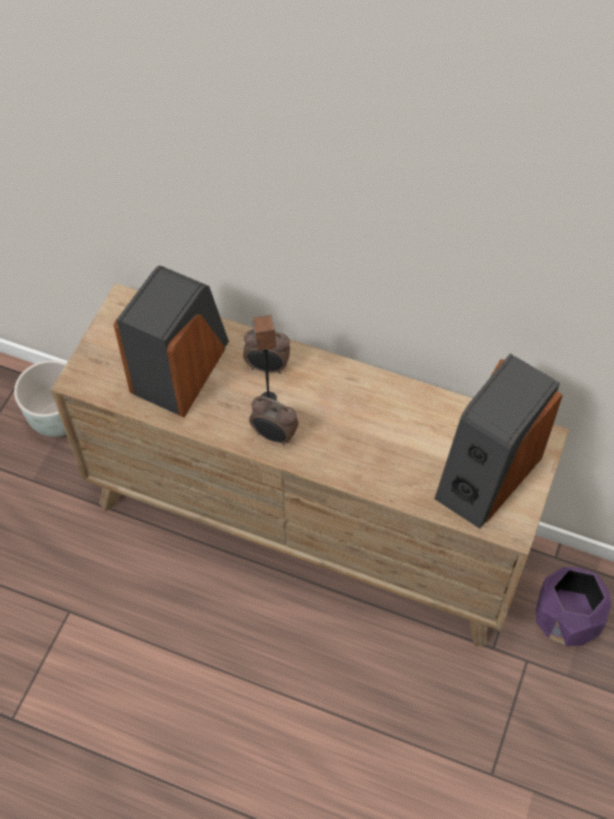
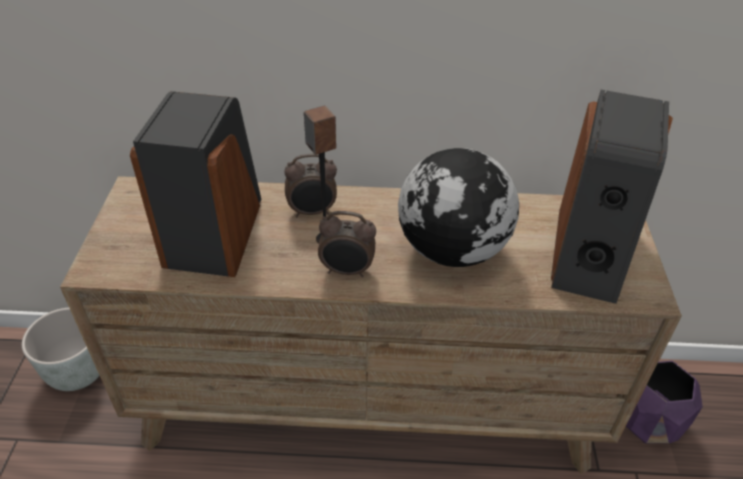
camera: 20 degrees left, 15 degrees down
(369, 440) = (452, 251): none -> globe

